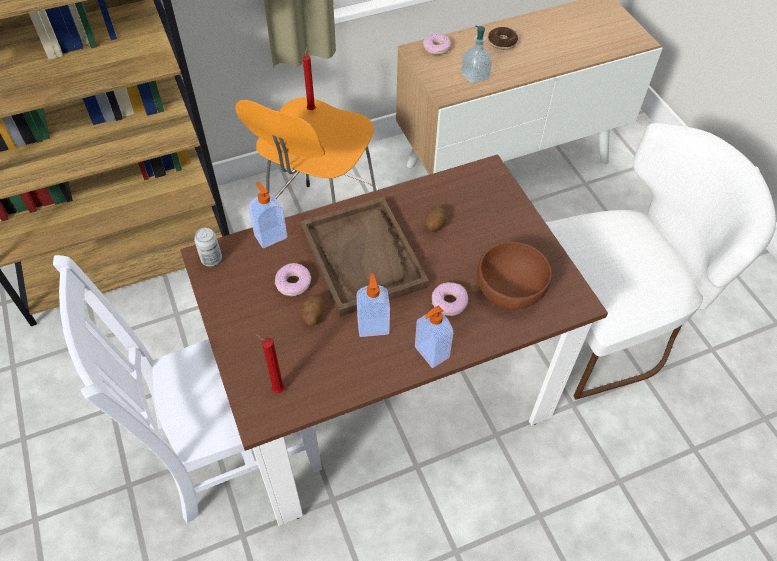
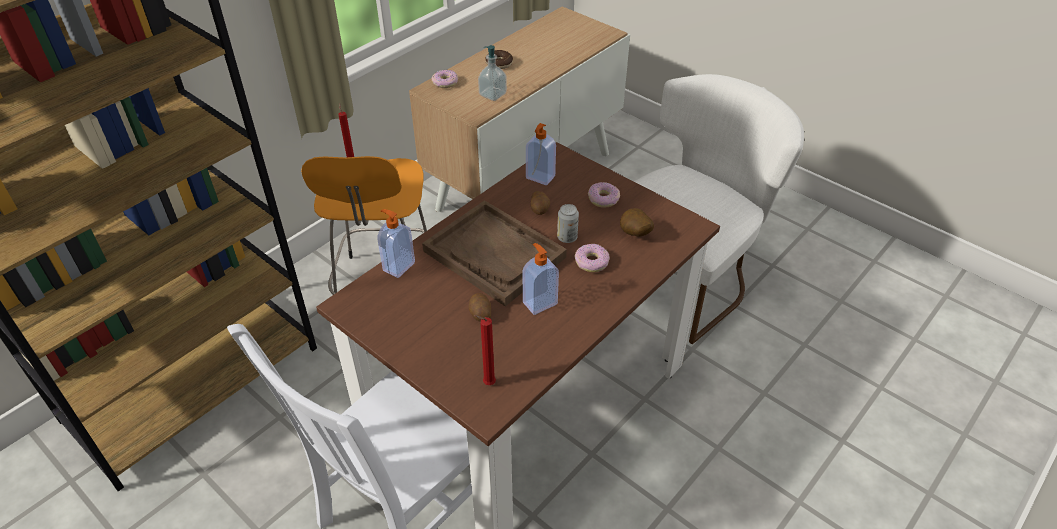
camera: 25 degrees left, 10 degrees down
(211, 259) = (353, 304): can -> can (567, 237)
(293, 283) = (445, 295): donut -> donut (603, 199)
(430, 353) = (602, 305): soap dispenser -> soap dispenser (540, 178)
(511, 288) = (634, 234): brown bowl -> potato

